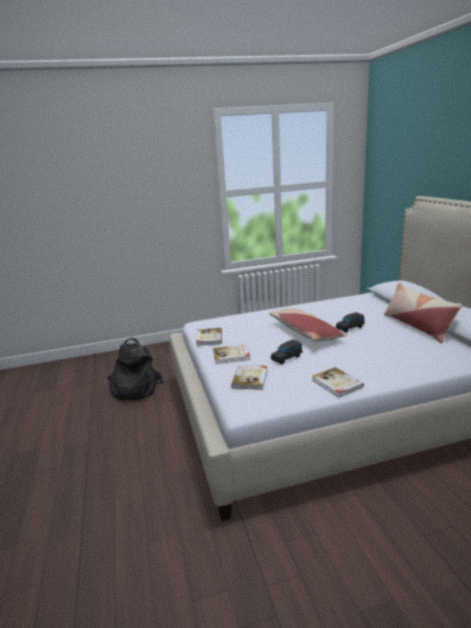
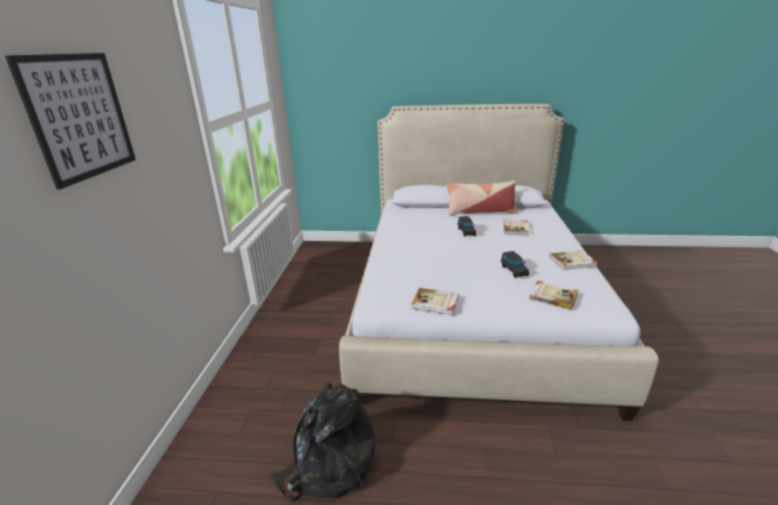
camera: 70 degrees left, 5 degrees up
(123, 180) = (80, 117): none -> picture
(231, 355) = (493, 297): book -> book (516, 228)
(305, 332) = (461, 251): pillow -> none

